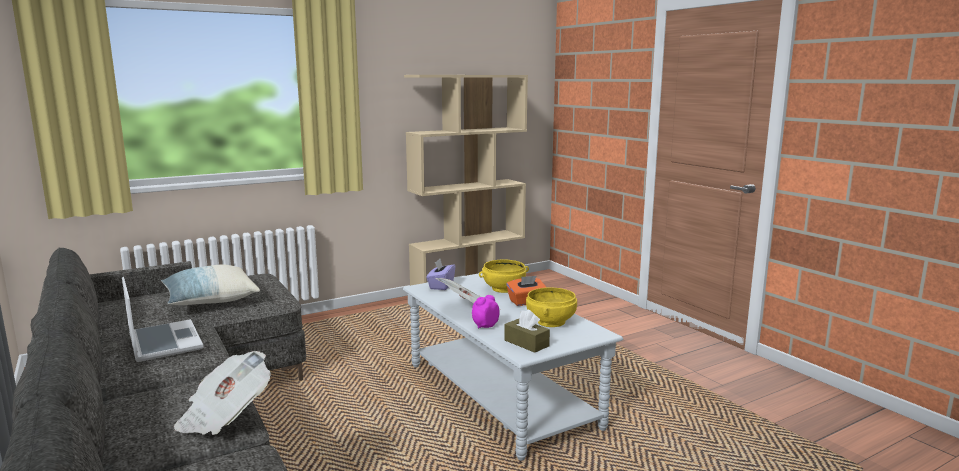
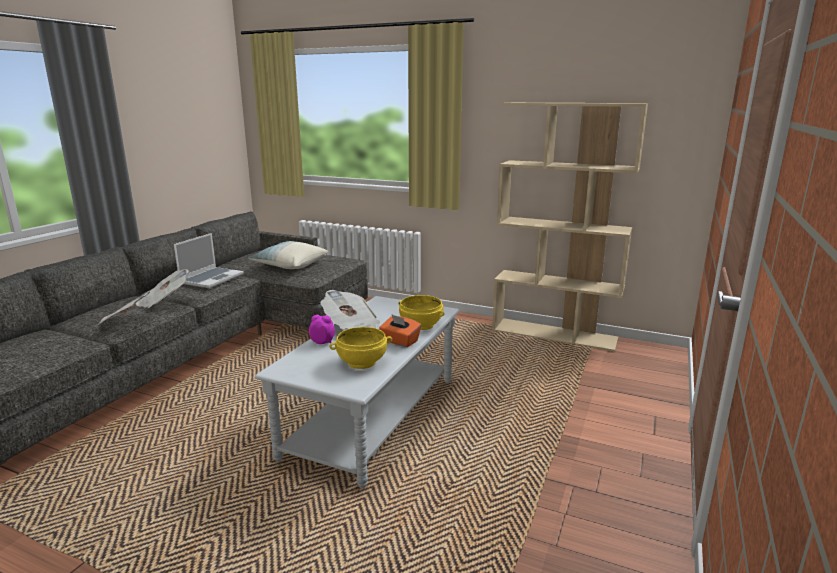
camera: 55 degrees right, 5 degrees up
(193, 381) = (164, 302): none -> newspaper
(441, 285) = (395, 304): purple tissue box -> none
(526, 343) = (300, 365): brown tissue box -> none

